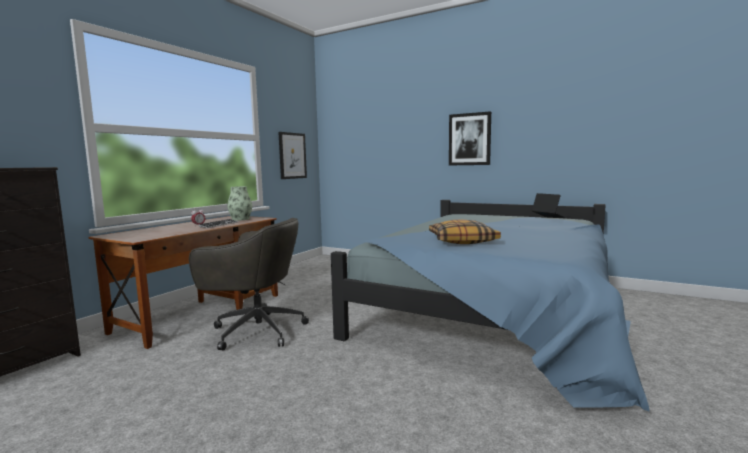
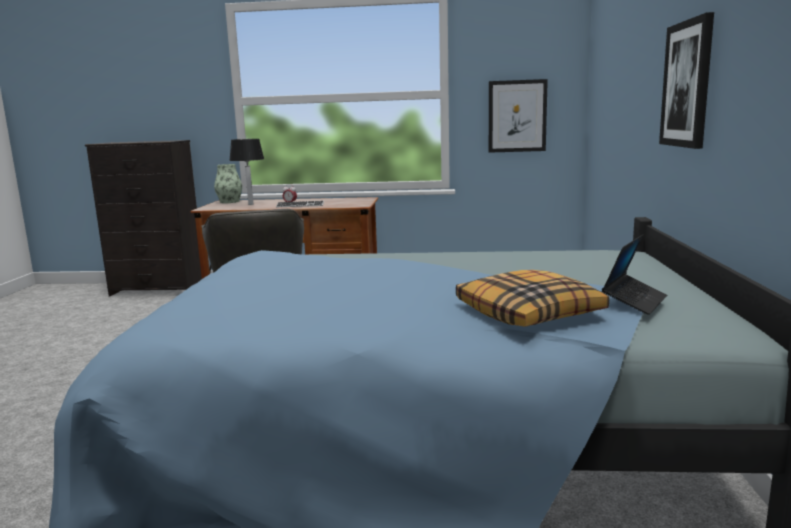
camera: 65 degrees right, 5 degrees up
(163, 231) = (250, 204): none -> table lamp
(240, 219) = (345, 202): vase -> vase (229, 202)
(462, 241) = (272, 279): pillow -> pillow (529, 313)

